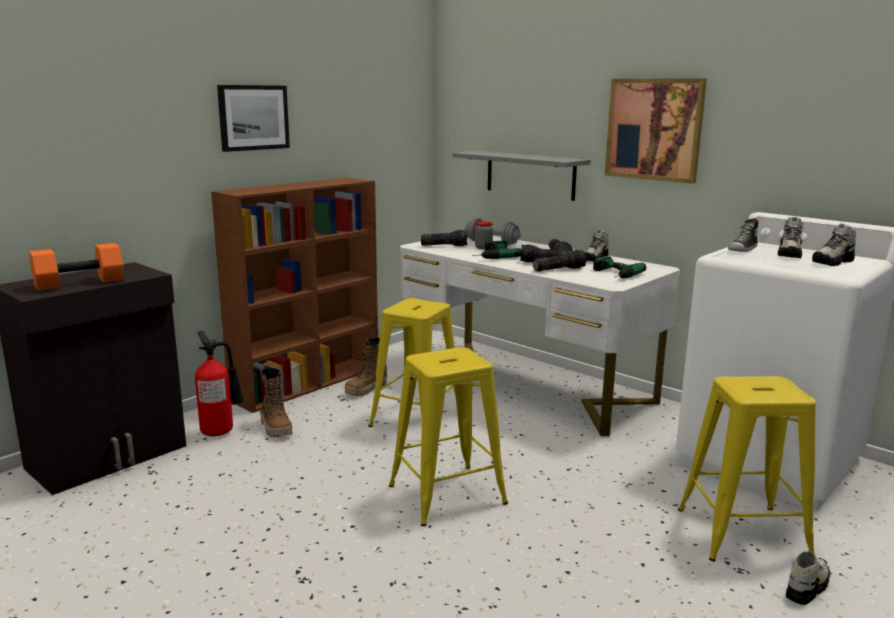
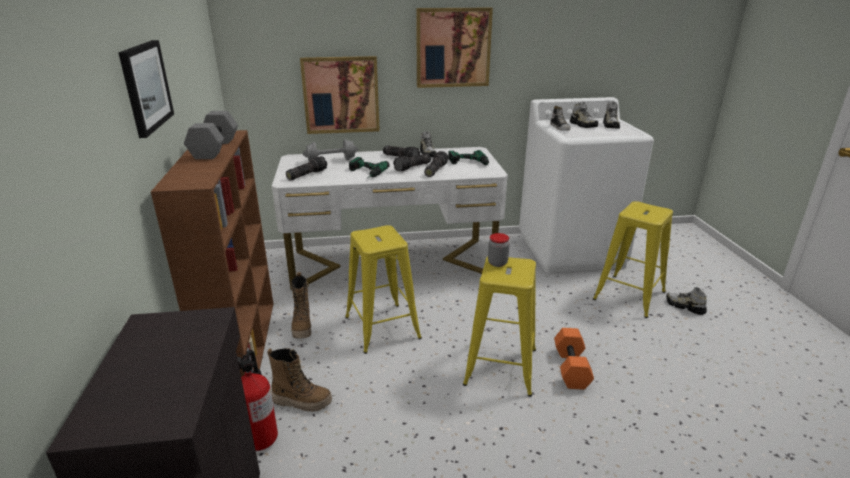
camera: 50 degrees left, 10 degrees up
(79, 283) = (172, 374): orange dumbbell -> orange dumbbell (572, 368)
(315, 184) = (214, 148): none -> grey dumbbell
(483, 247) = (339, 167): jar -> jar (497, 263)
(530, 175) = (341, 95): grey shelf -> picture
(806, 587) = (685, 307): shoe -> shoe turned 45 degrees counterclockwise

